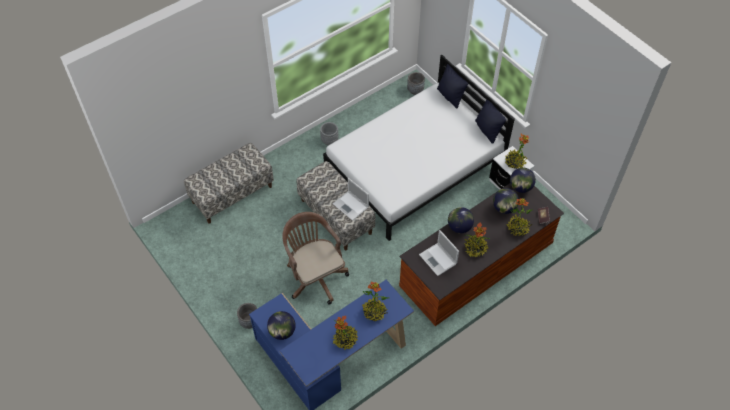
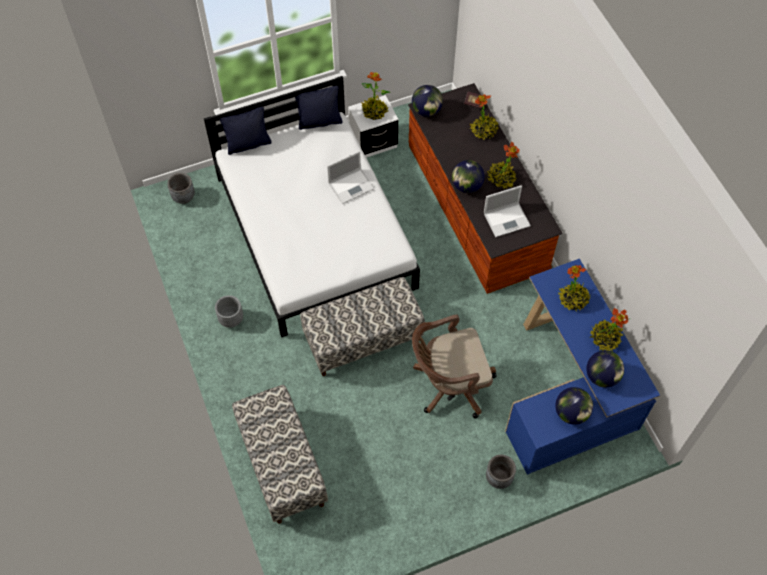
camera: 75 degrees left, 5 degrees up
(351, 206) = (386, 300): laptop -> laptop (352, 185)
(504, 208) = (451, 135): globe -> globe (601, 376)

